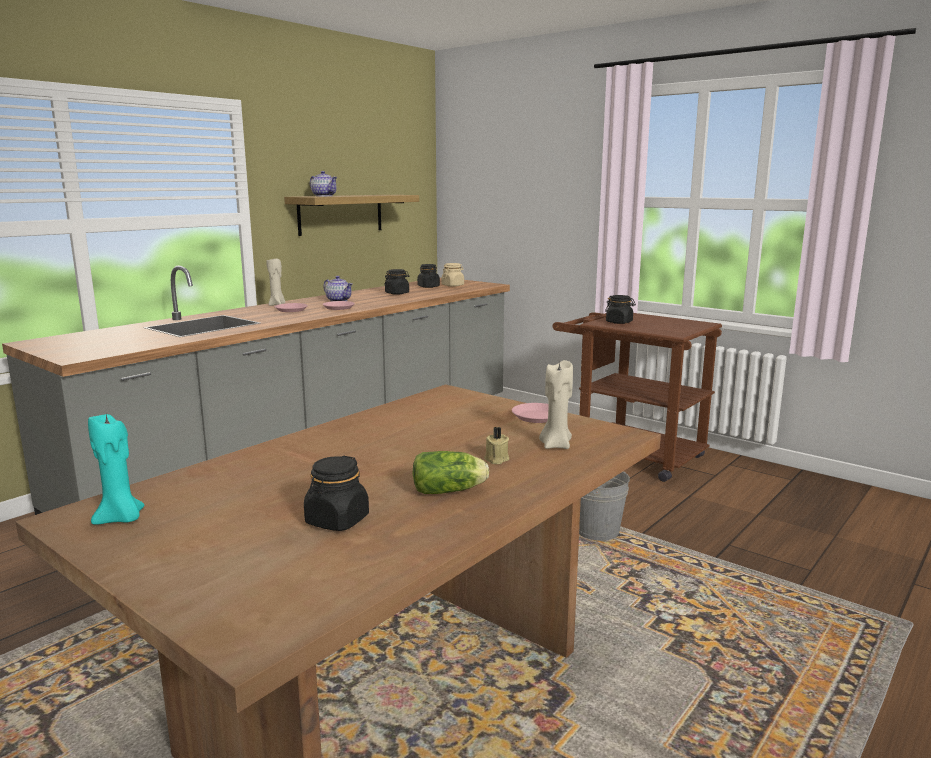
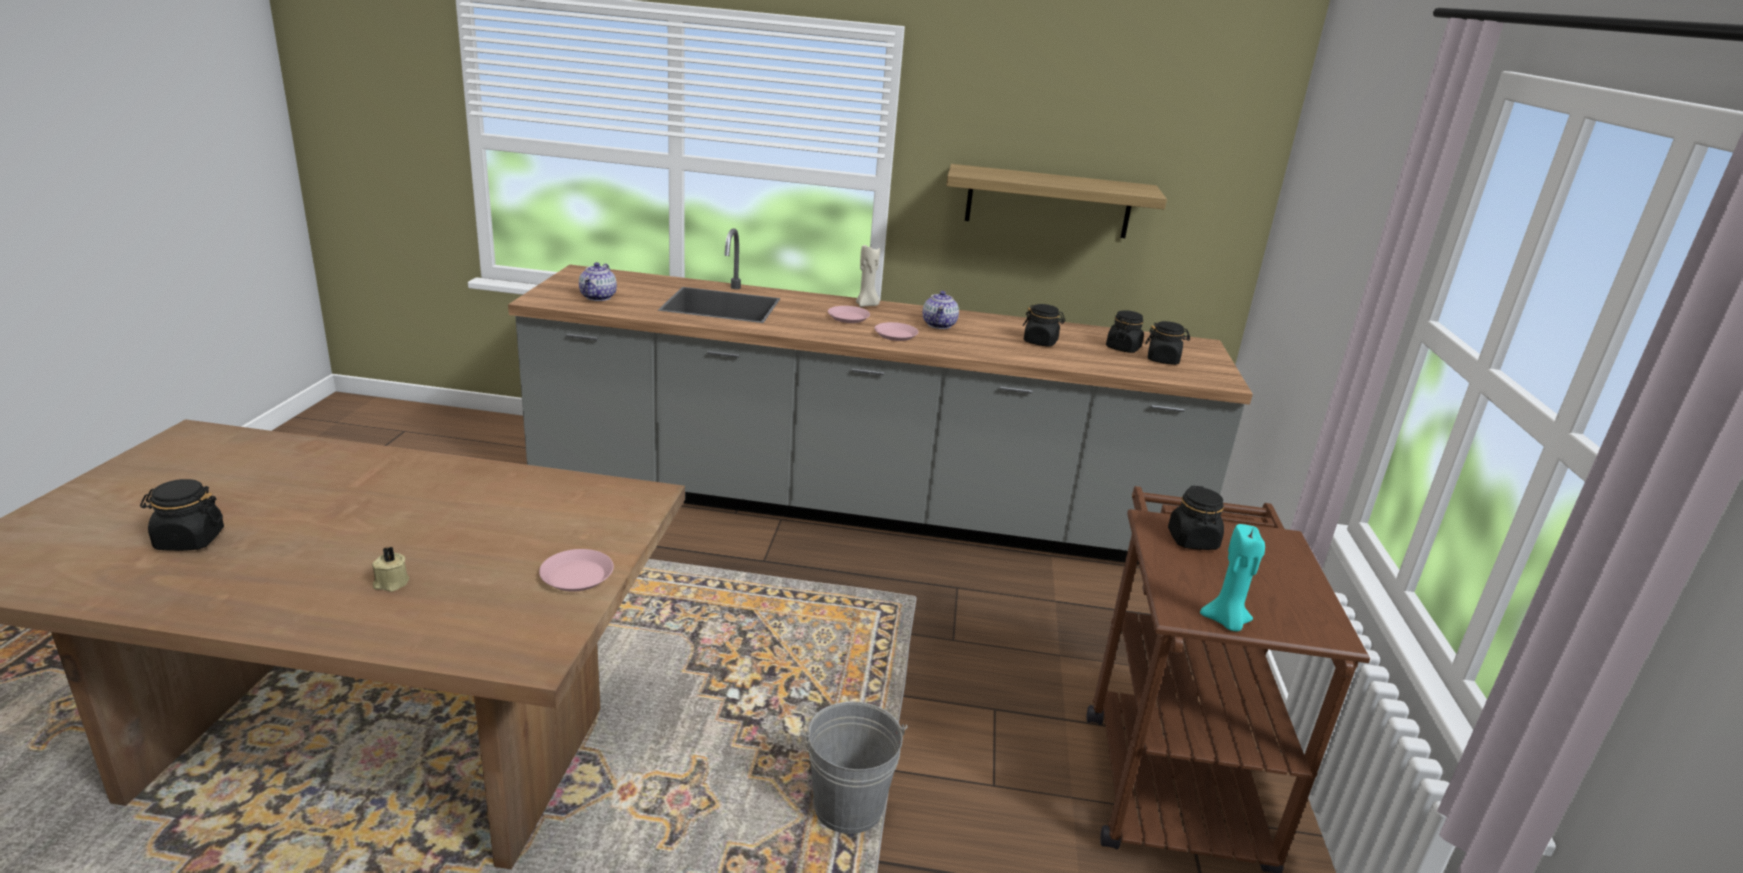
camera: 55 degrees right, 10 degrees up
(121, 519) = (188, 452): turquoise candle -> turquoise candle (1226, 622)
(324, 196) = (993, 173): teapot -> teapot (599, 297)
(451, 491) = (280, 579): lettuce -> none
(453, 285) = (1163, 360): beige jar -> black jar
(555, 445) = (460, 612): beige candle -> none

